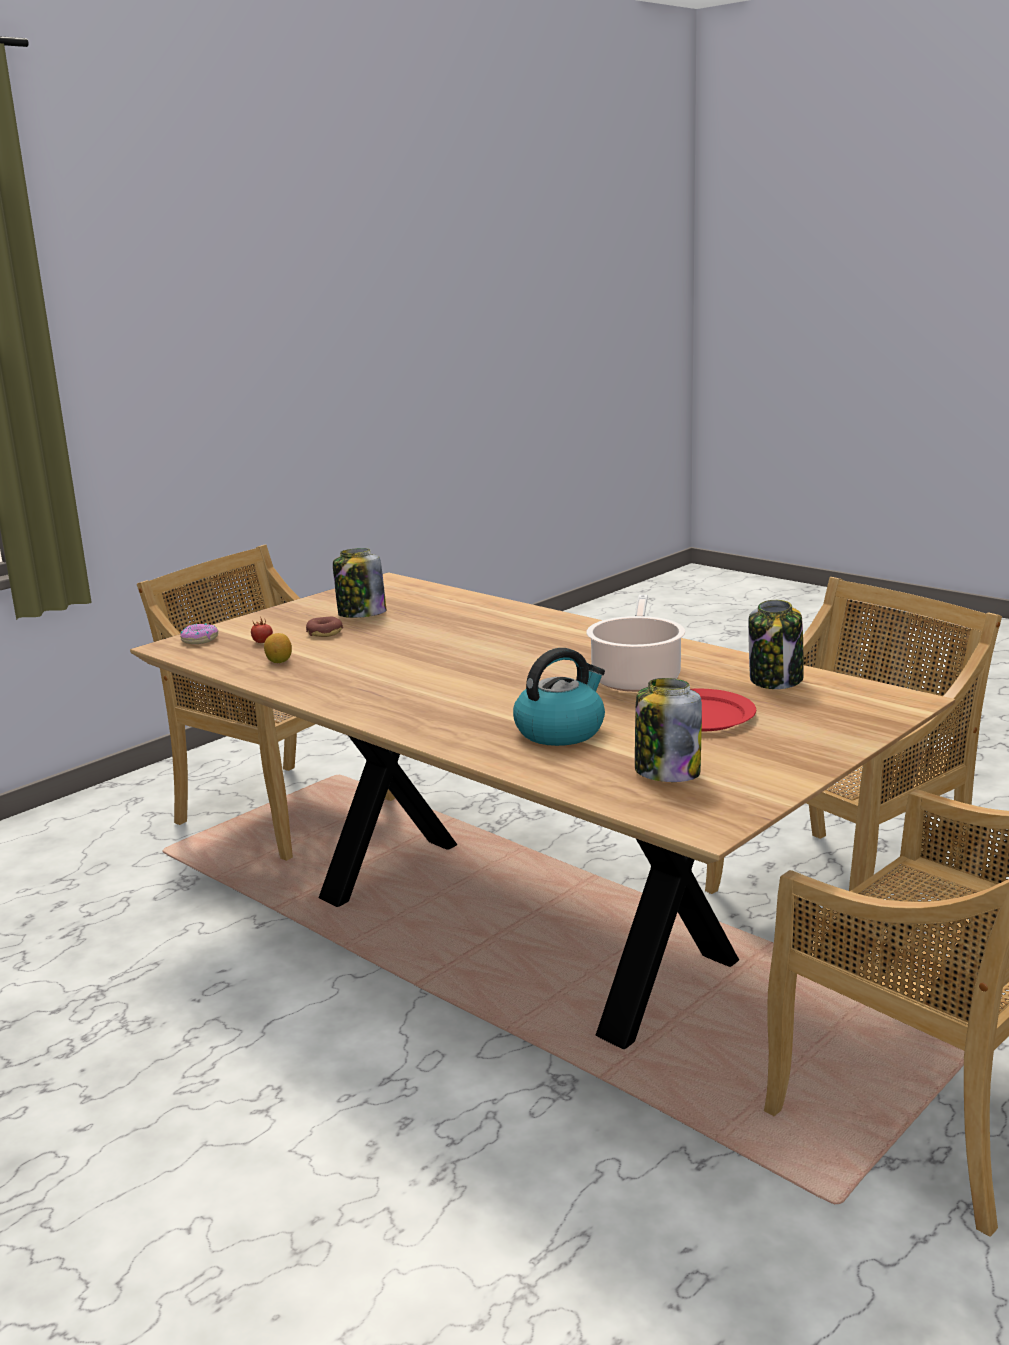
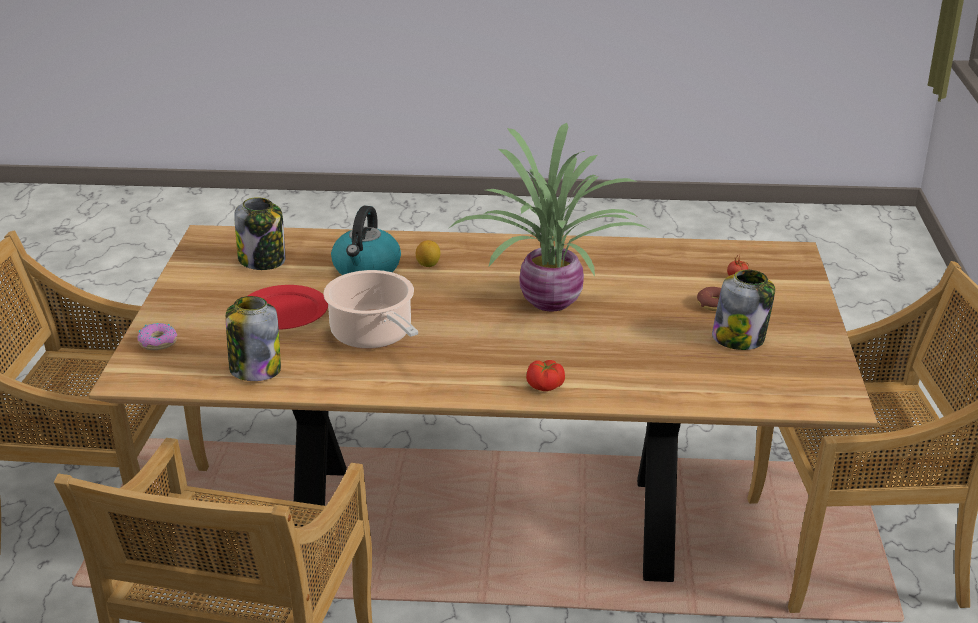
camera: 140 degrees right, 10 degrees up
(199, 639) = (790, 265): donut -> donut (158, 342)
(279, 661) = (675, 265): lemon -> lemon (428, 265)
(437, 664) = (552, 300): none -> potted plant
(552, 622) = (545, 386): none -> tomato

